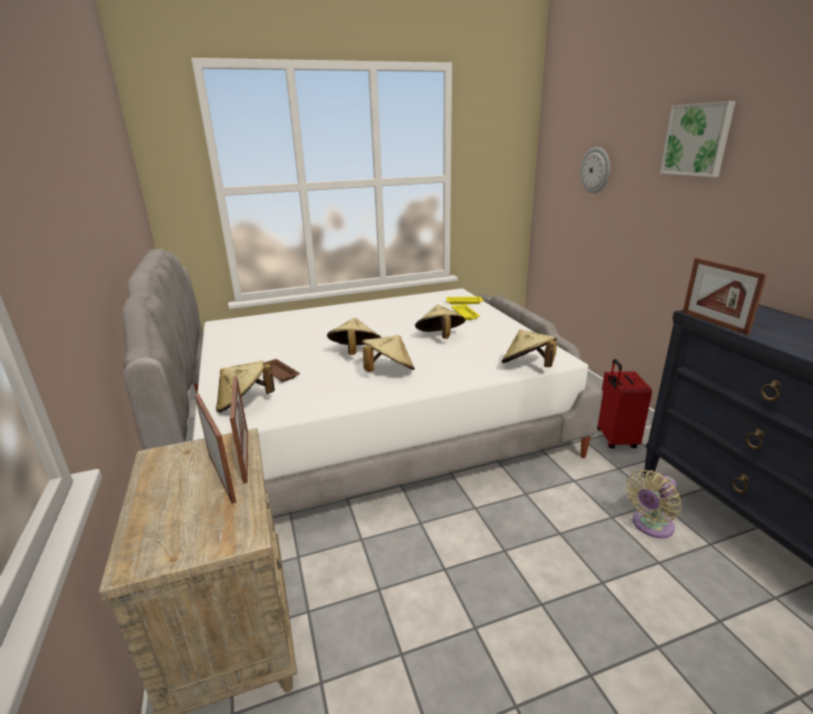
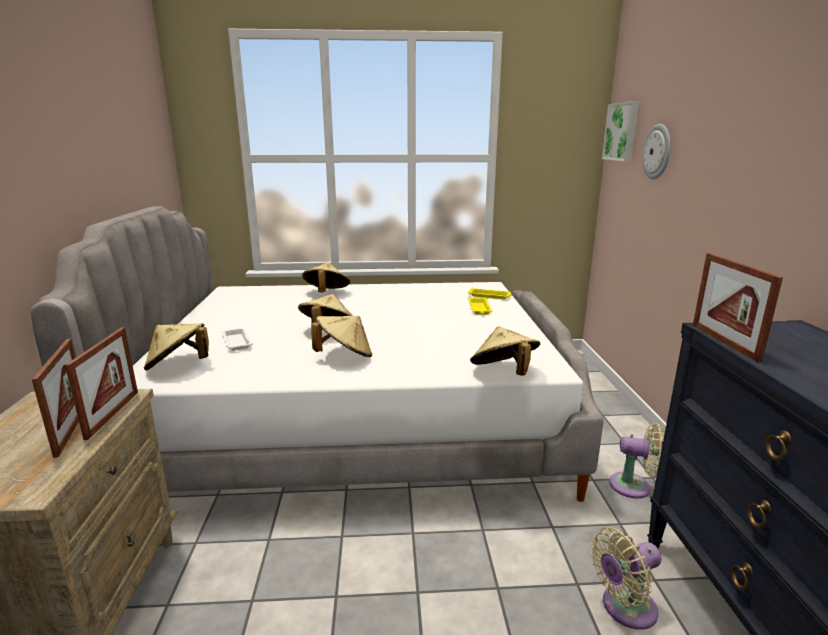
camera: 15 degrees right, 5 degrees down
(278, 373) = (237, 341): brown tray -> white tray
(440, 338) = (430, 329): beige hat -> beige hat (326, 293)
(615, 439) = (634, 486): red suitcase -> beige fan
(697, 140) = (761, 109): picture -> picture (622, 132)

